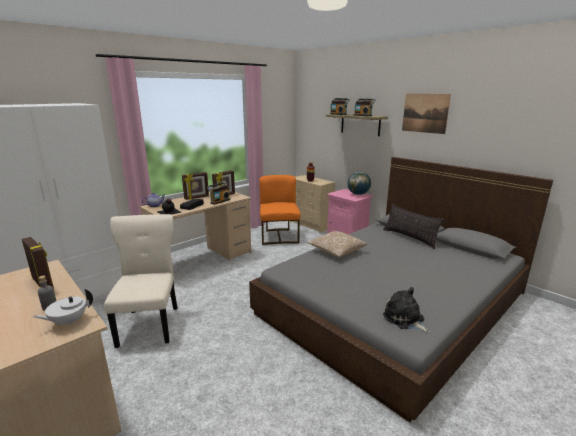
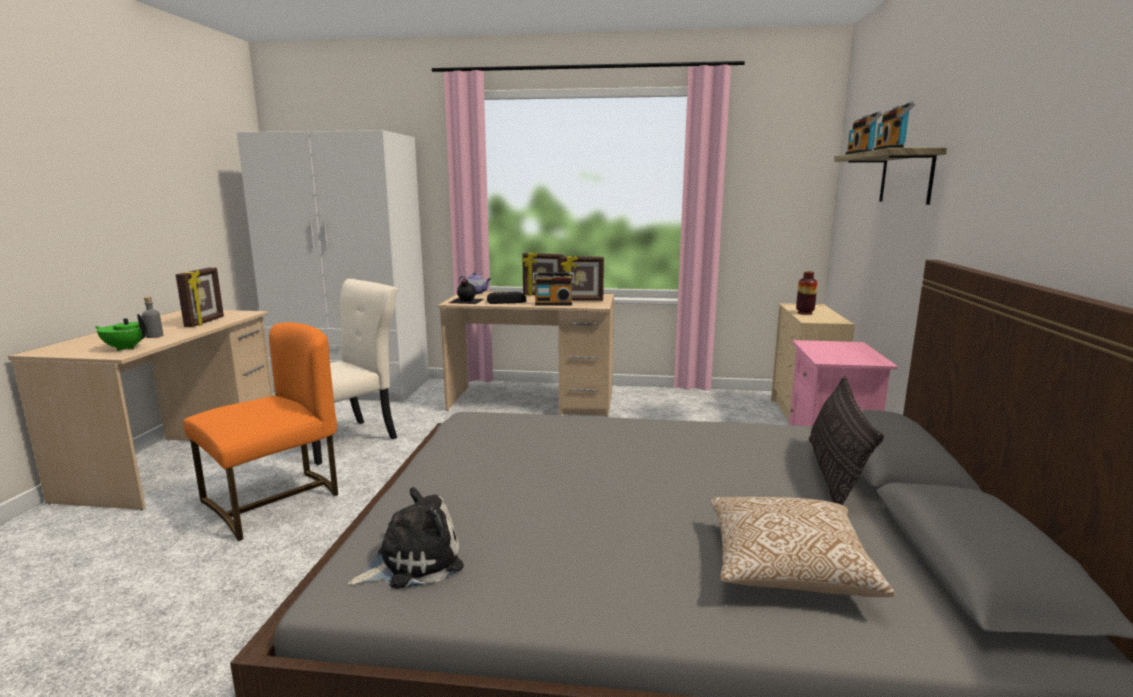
camera: 50 degrees right, 5 degrees down
(68, 322) = (125, 348): white teapot -> green teapot
(279, 237) = (700, 414): orange chair -> orange chair (274, 501)
(336, 251) = (609, 431): pillow -> pillow (787, 568)
(358, 194) = (863, 355): globe -> none
(405, 319) = (413, 562): plush toy -> plush toy turned 45 degrees clockwise
(425, 113) = (1012, 122): picture -> none

